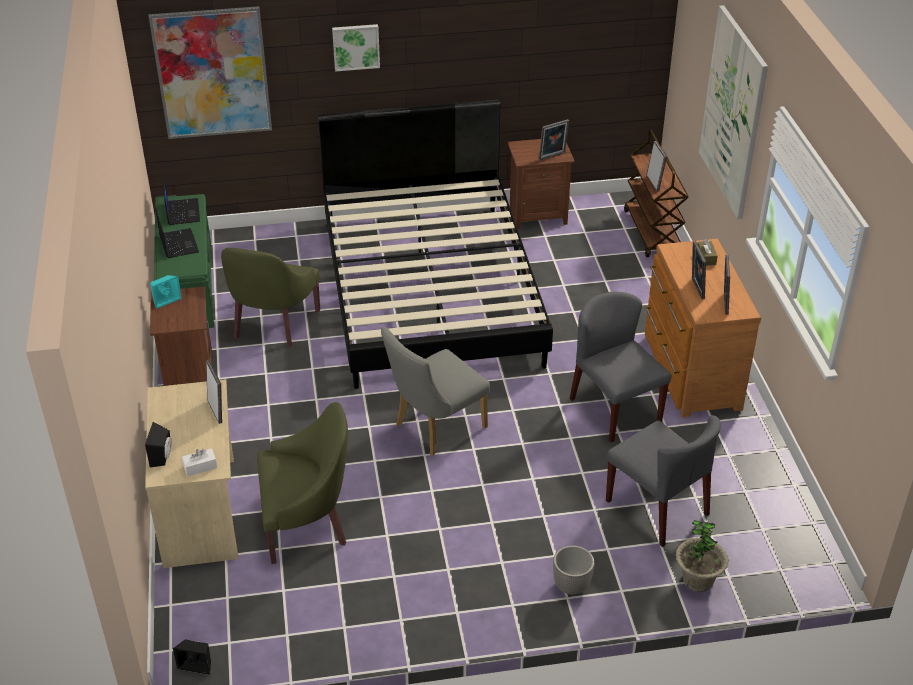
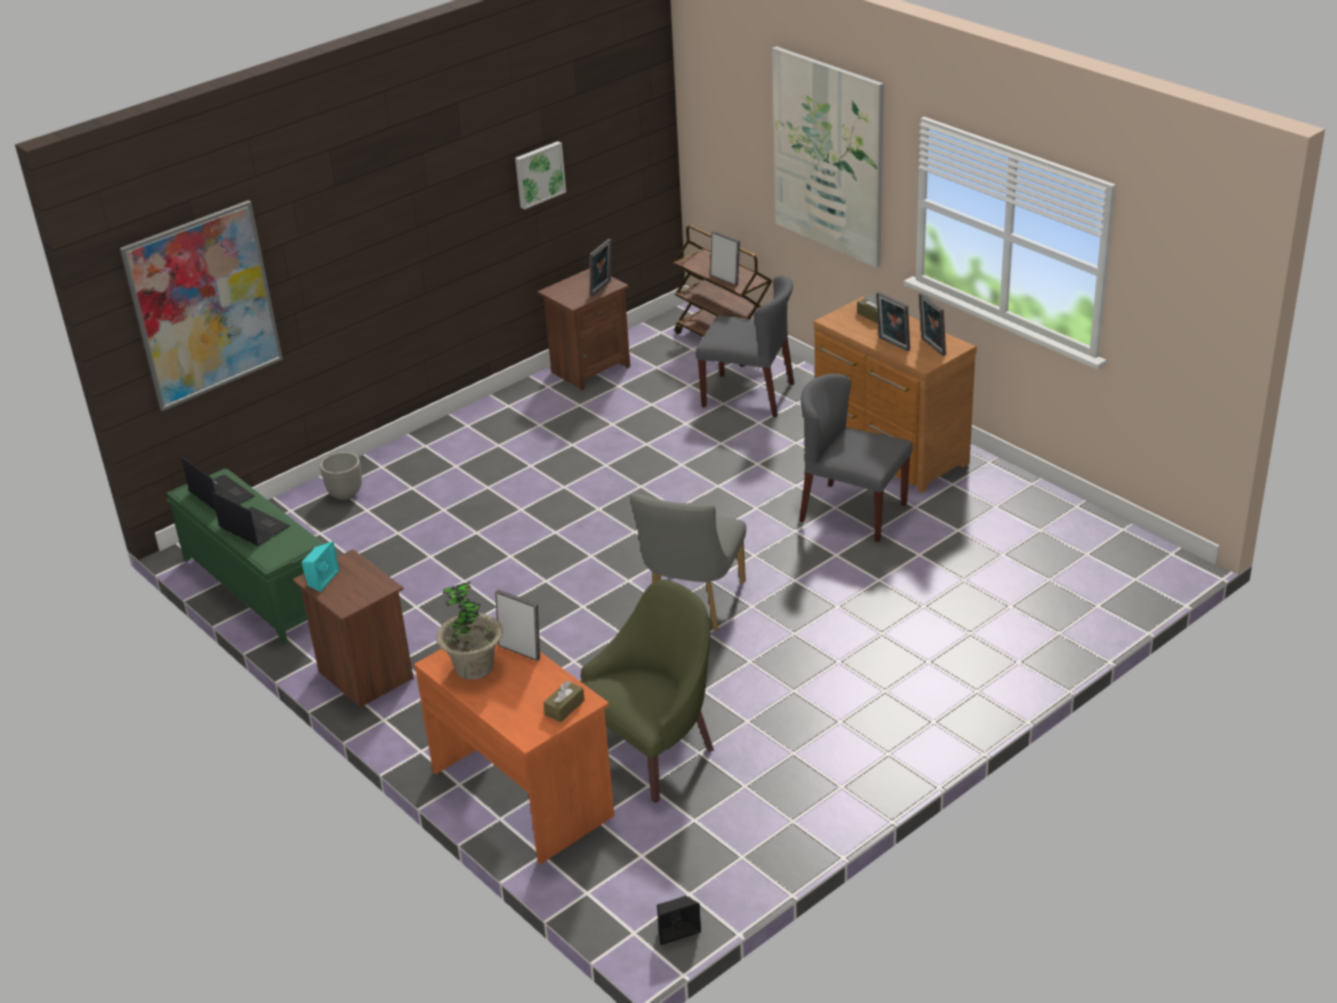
camera: 30 degrees left, 5 degrees down
(163, 456) = (511, 717): black speaker -> none
(200, 467) = (564, 707): white tissue box -> brown tissue box
(202, 511) = (523, 792): beige desk -> orange desk
(272, 324) = (405, 583): green armchair -> none
(356, 46) = (361, 221): picture -> picture (539, 174)
(431, 290) = (550, 481): black bed -> none
(571, 586) = (970, 680): planter -> planter (345, 494)
(657, 508) = (979, 578): grey chair -> grey chair (749, 395)
(698, 580) = (1075, 620): potted plant -> potted plant (474, 667)

